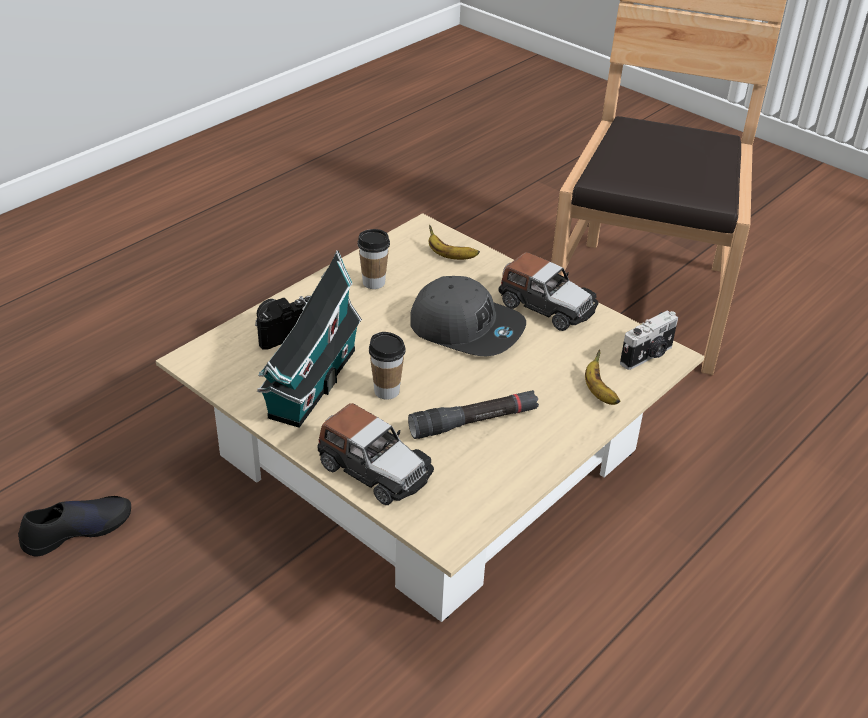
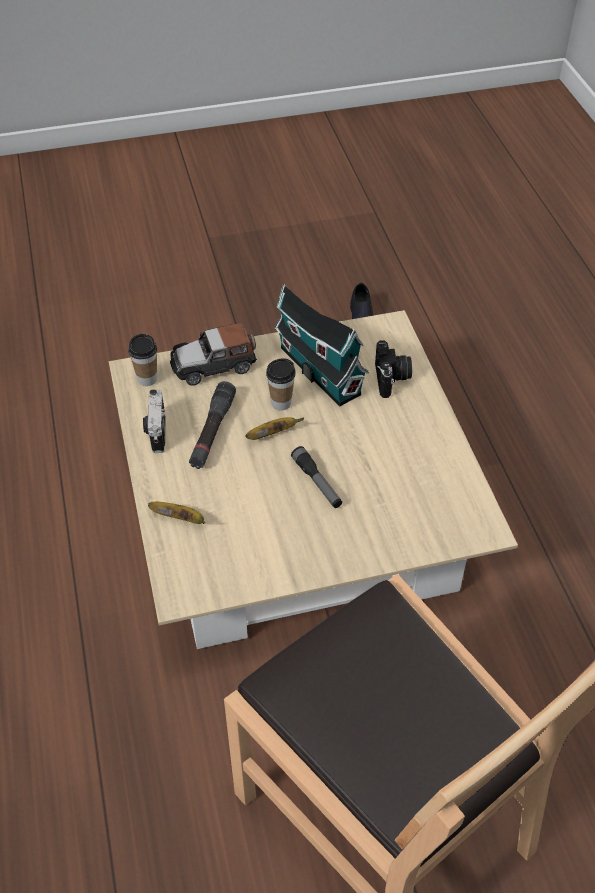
camera: 125 degrees right, 10 degrees up
(373, 282) = (420, 455): cup -> cup (147, 379)
(450, 256) = (427, 525): banana -> banana (272, 434)
(466, 328) = (317, 482): grey cap -> flashlight
(546, 306) = (306, 551): toy car -> none
(648, 356) = (190, 580): camera -> camera (156, 432)

